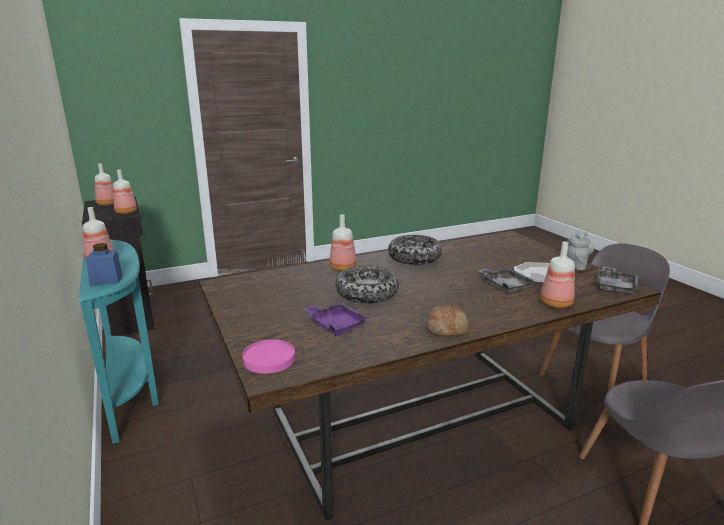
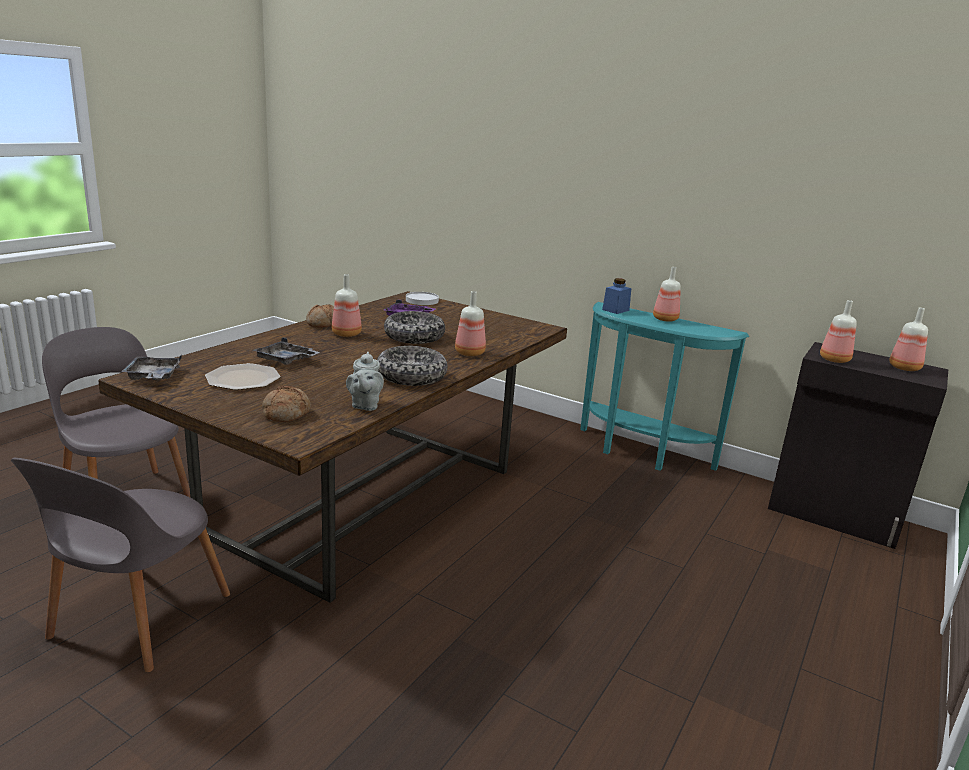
camera: 145 degrees right, 0 degrees up
(269, 359) = (422, 300): pink plate -> white plate
(514, 248) = (286, 413): none -> bread
(556, 304) = (231, 350): bottle -> bottle (346, 334)
(576, 265) = (192, 398): grey teapot -> grey teapot (365, 405)

